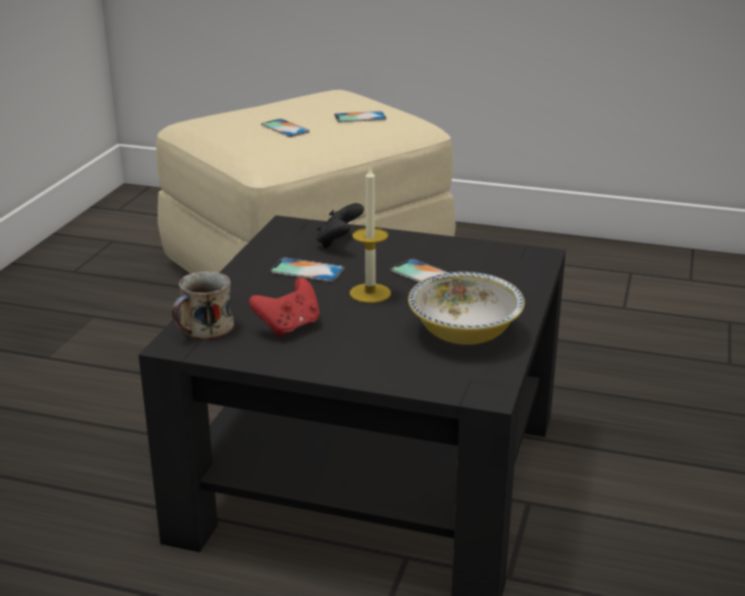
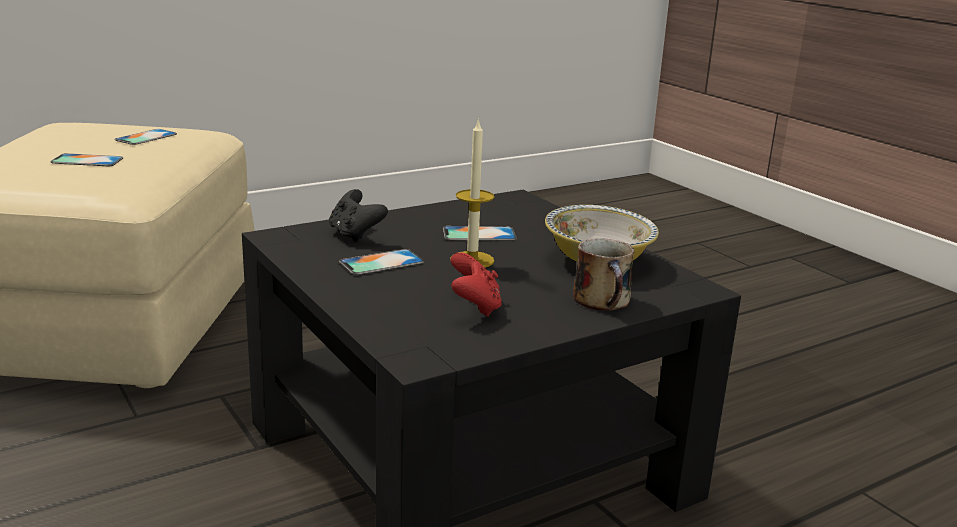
camera: 50 degrees left, 5 degrees down
(205, 329) = (411, 338): mug -> mug (603, 300)

